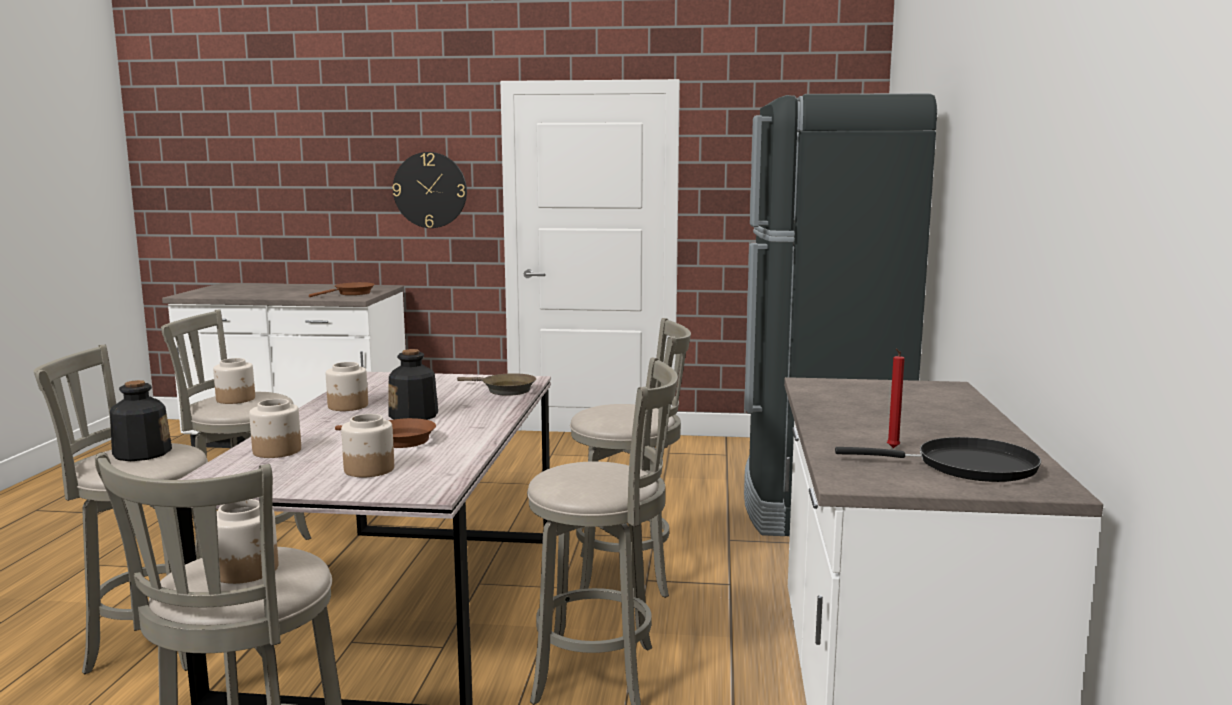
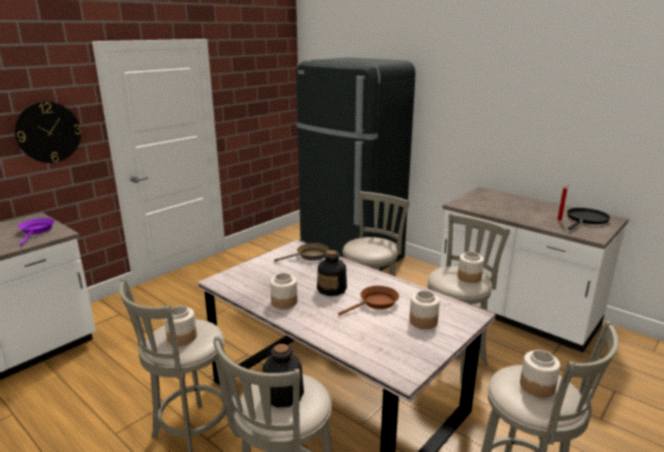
camera: 55 degrees left, 10 degrees up
(276, 451) = (360, 341): jar -> jar (469, 277)
(351, 293) = (37, 231): brown frying pan -> purple frying pan

